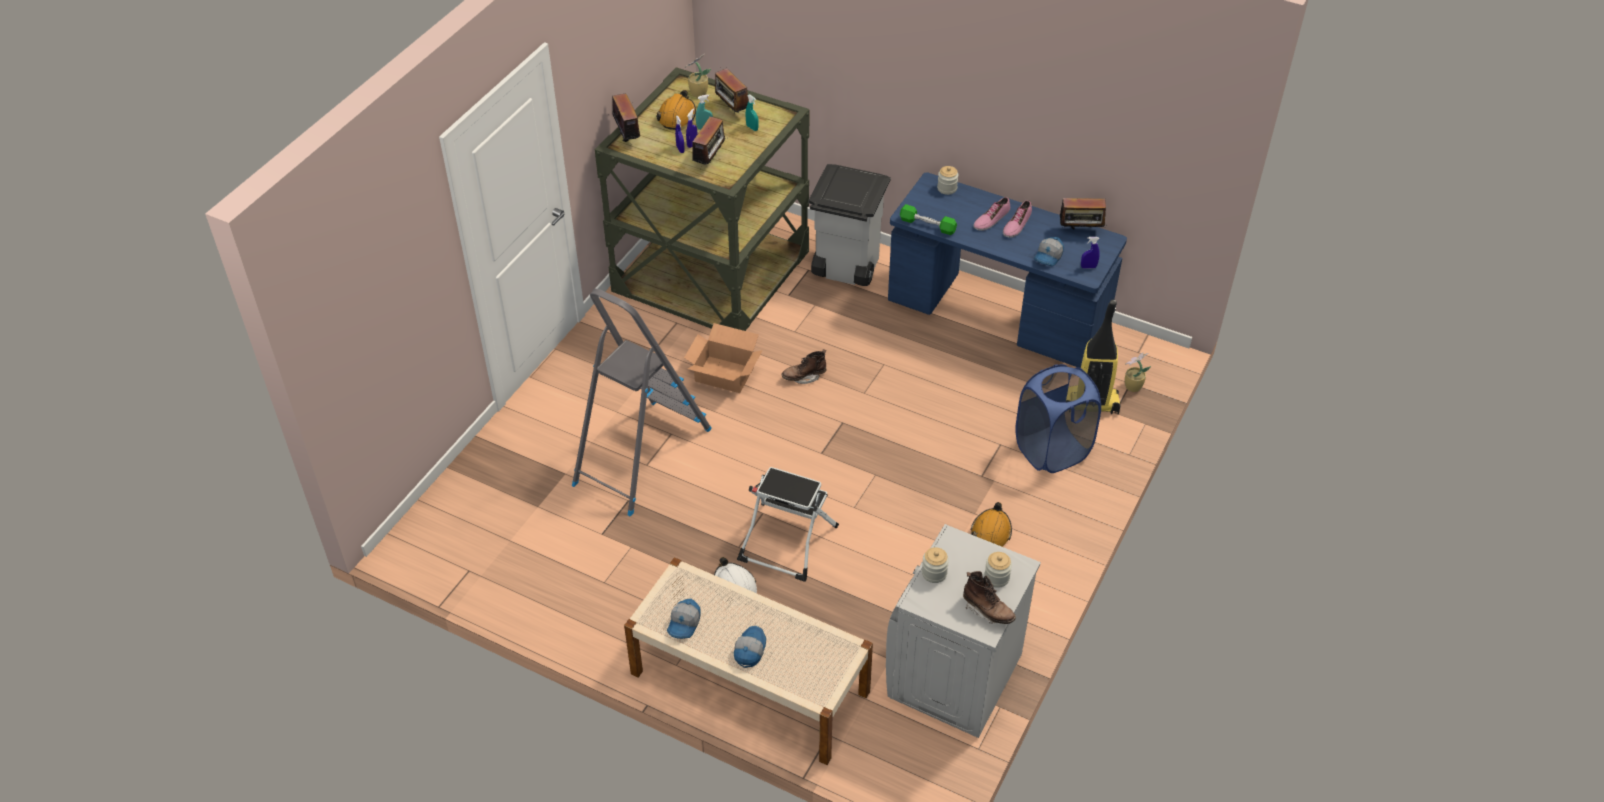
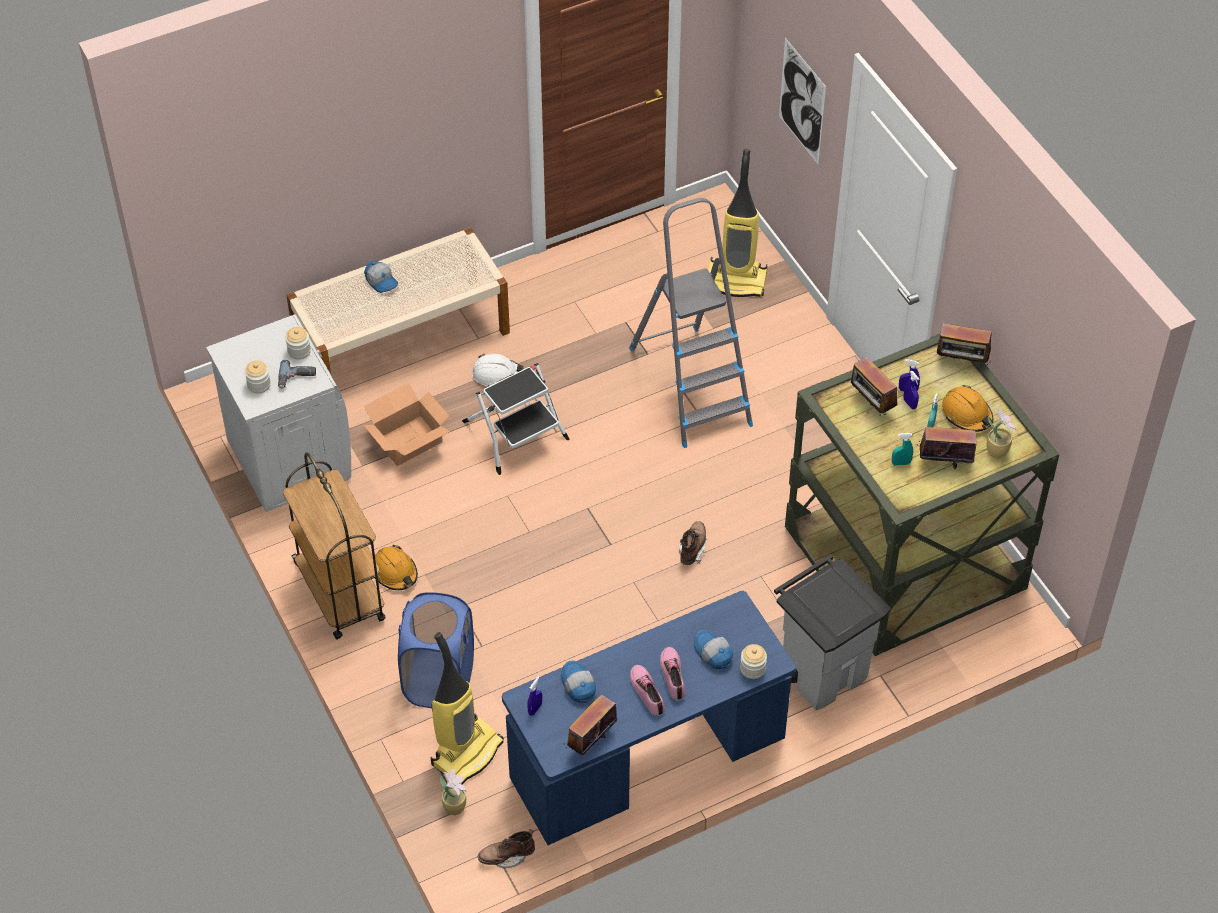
camera: 125 degrees right, 5 degrees up
(411, 295) = (802, 101): none -> picture
(495, 485) = (737, 280): none -> vacuum cleaner
(684, 624) = (439, 258): cap -> cap (712, 653)
(724, 375) = (744, 491): cardboard box -> cardboard box (407, 440)
(927, 225) = (708, 615): green dumbbell -> none
(964, 555) = (297, 378): none -> power drill
(987, 611) = (237, 361): brown boot -> brown boot (507, 856)
(1043, 554) = (340, 594): none -> brown cart

